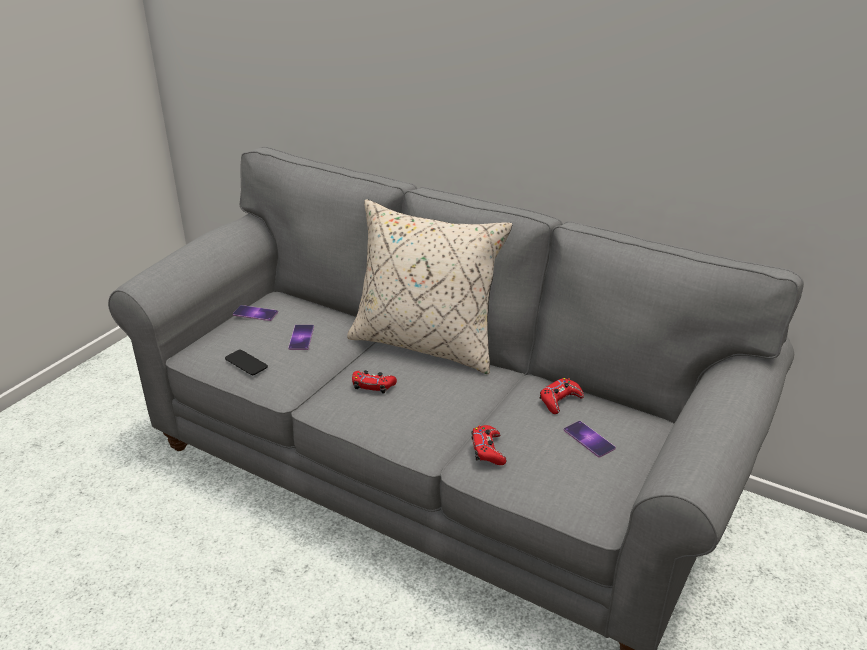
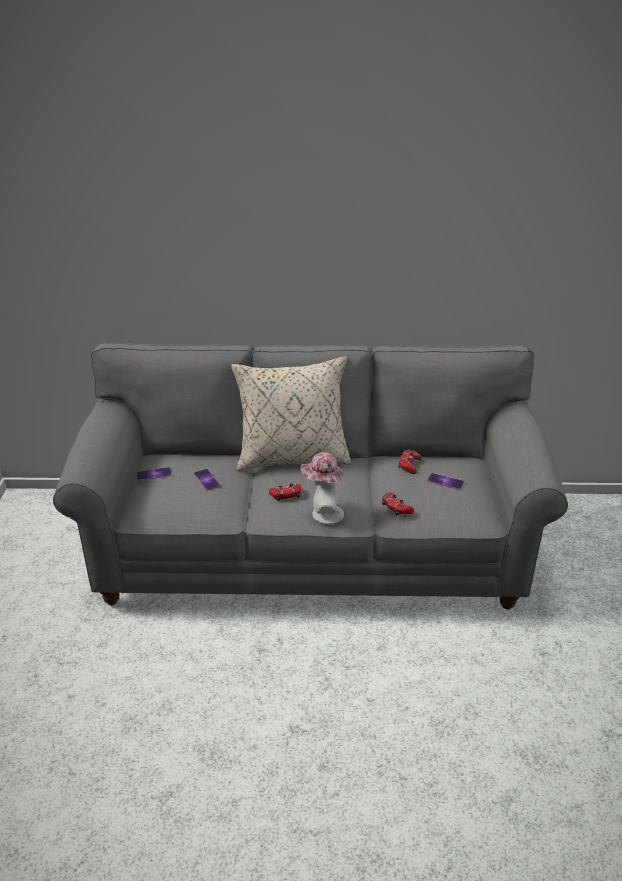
camera: 30 degrees left, 0 degrees up
(246, 363) = (185, 509): phone -> none
(393, 425) = (323, 514): none -> hat

